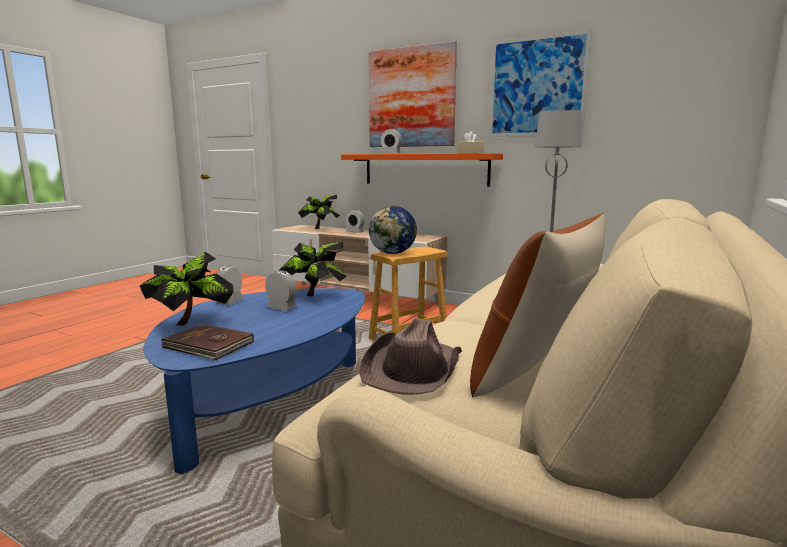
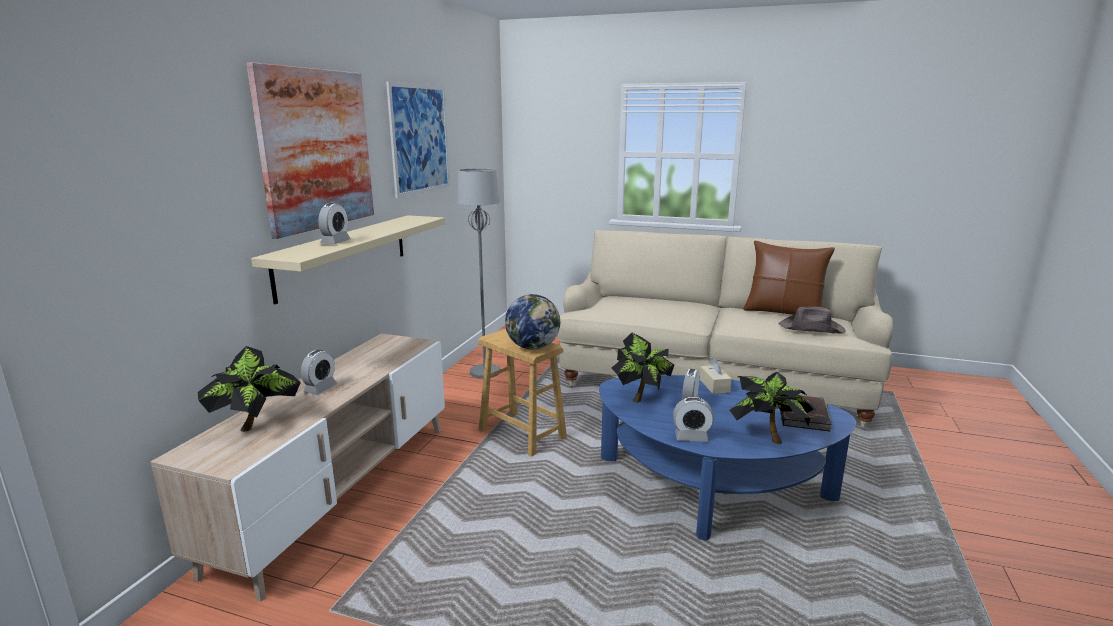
camera: 100 degrees left, 5 degrees up
(425, 169) = (345, 254): orange shelf -> beige shelf
(470, 153) = (410, 221): beige tissue box -> beige tissue box (714, 386)

